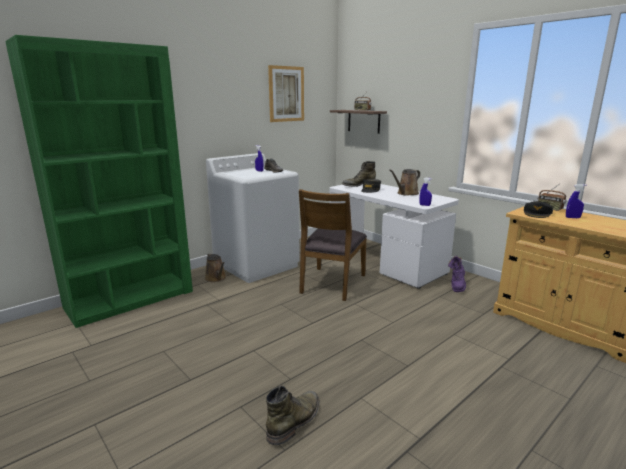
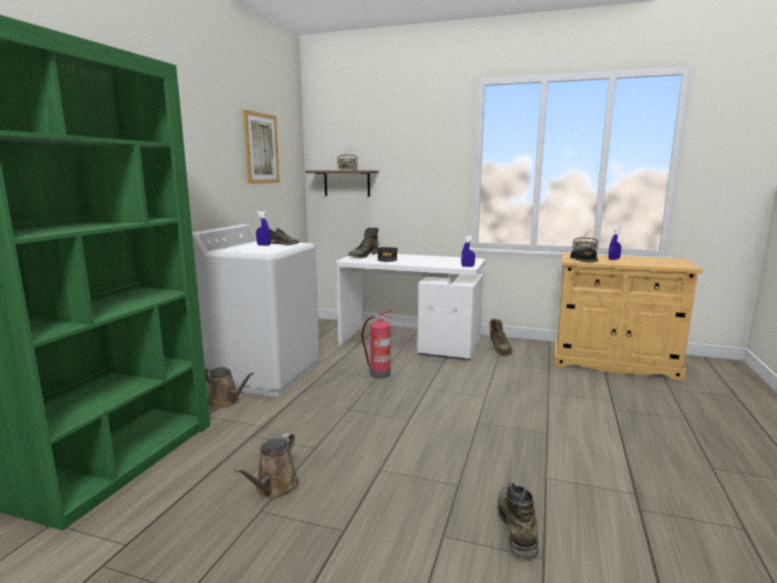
camera: 30 degrees left, 5 degrees down
(332, 283) = (379, 374): brown chair -> fire extinguisher
(406, 193) = (428, 259): brown watering can -> brown watering can (274, 488)
(457, 286) = (499, 350): purple boot -> brown boot

